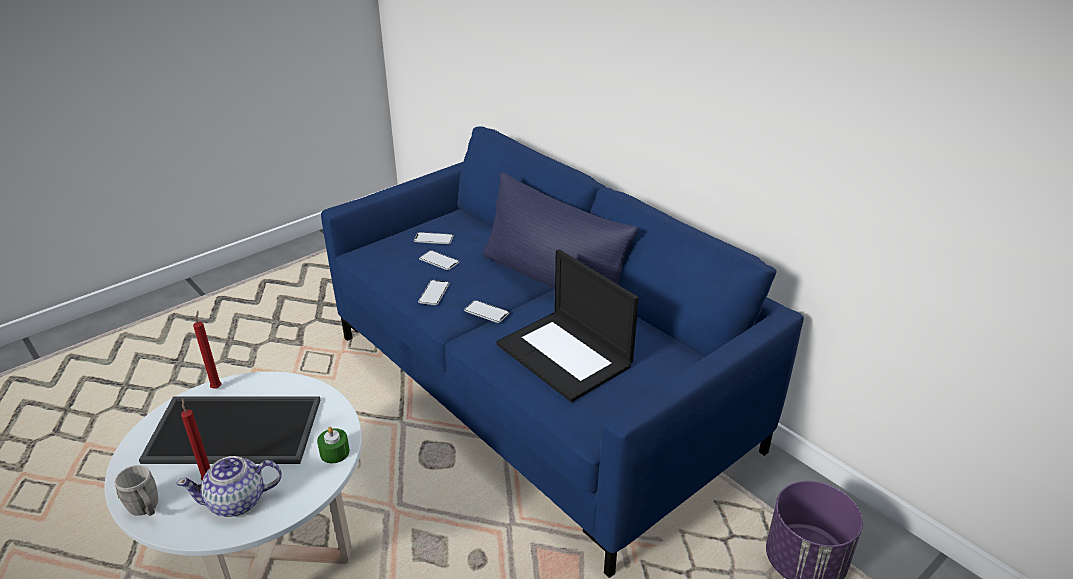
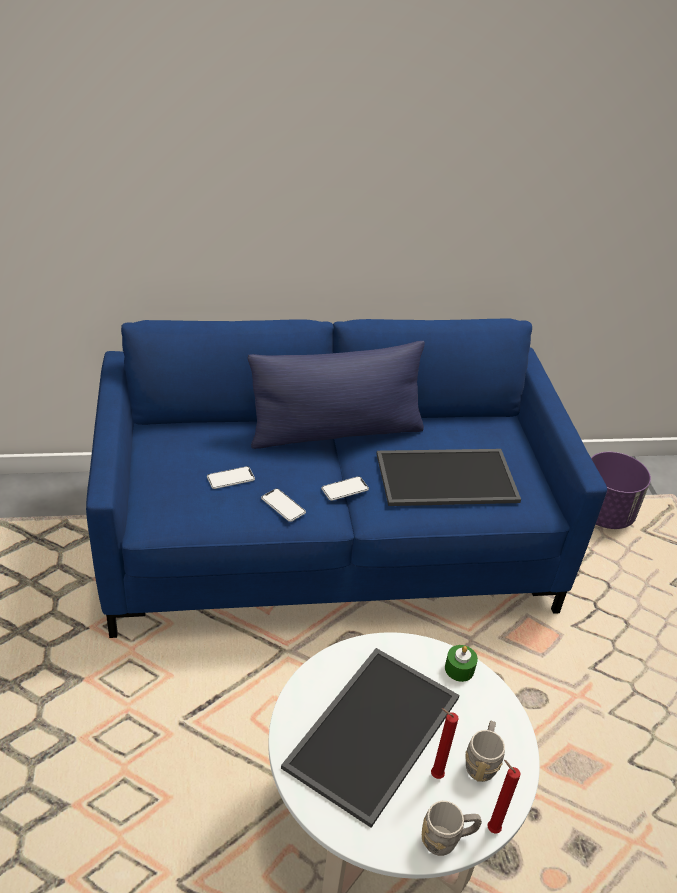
camera: 60 degrees left, 5 degrees up
(217, 387) = (287, 724): red candle -> red candle (491, 828)
(238, 502) = (482, 761): teapot -> grey mug
(433, 239) = (185, 464): phone -> none
(566, 355) = (447, 476): laptop -> tray

